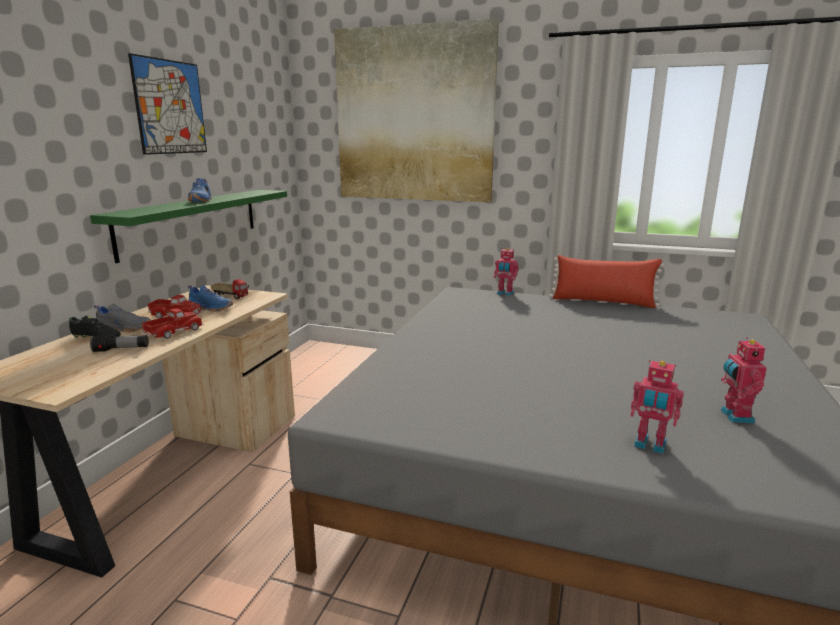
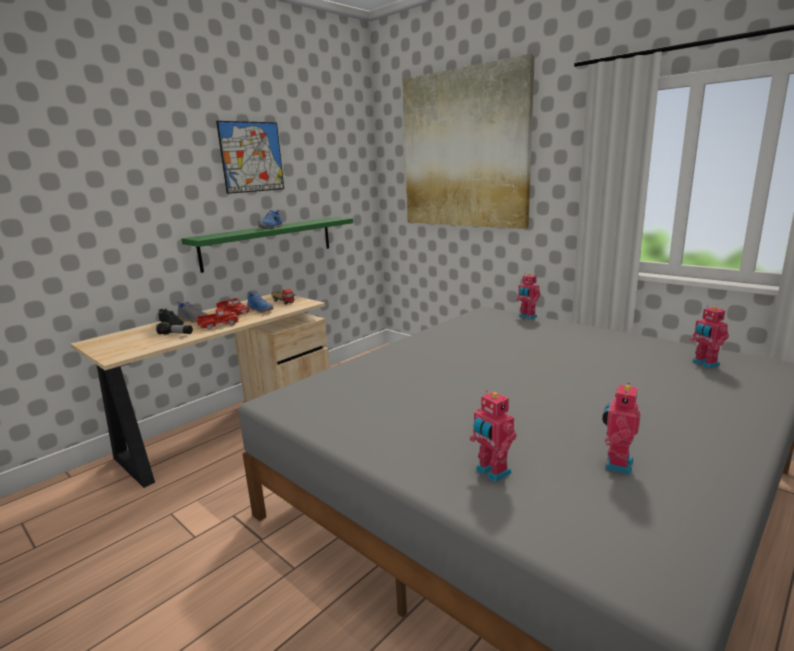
camera: 25 degrees right, 0 degrees up
(603, 302) = (619, 333): red pillow -> none
(697, 321) = (704, 364): none -> toy robot

